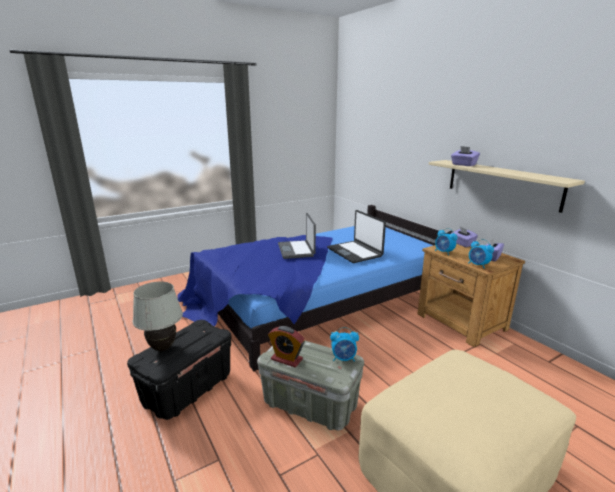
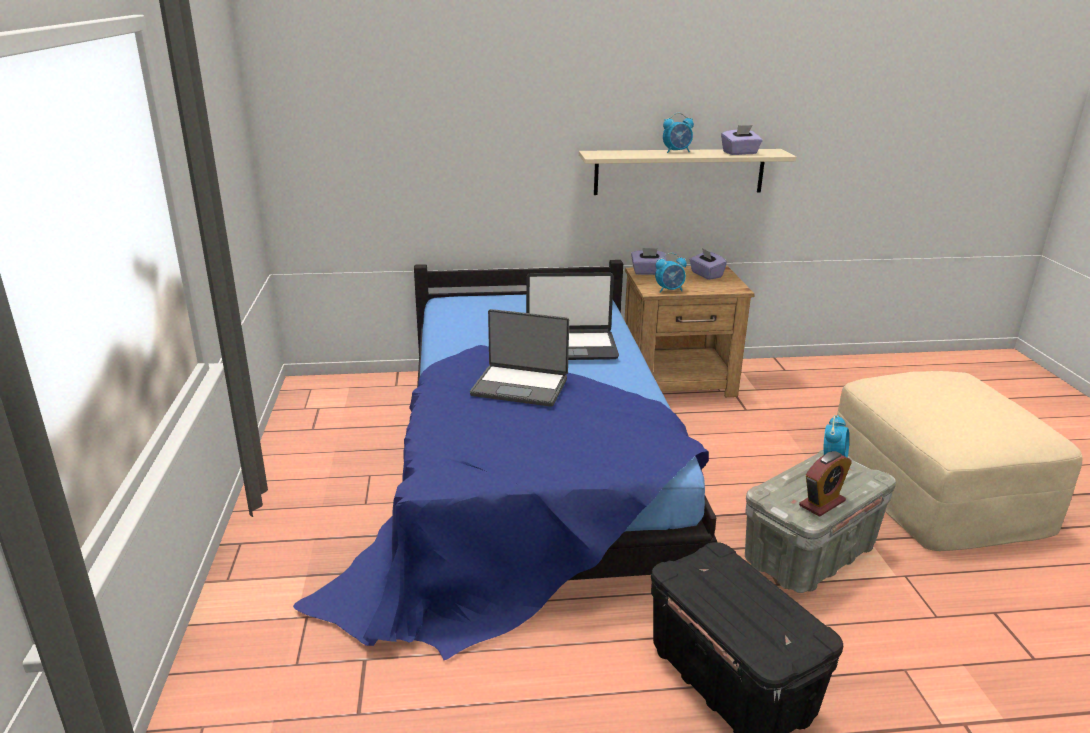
camera: 65 degrees left, 5 degrees up
(163, 347) = (745, 625): white table lamp -> none
(463, 165) = (636, 154): purple tissue box -> purple tissue box (740, 153)
(478, 265) = (726, 288): alarm clock -> alarm clock (677, 151)

